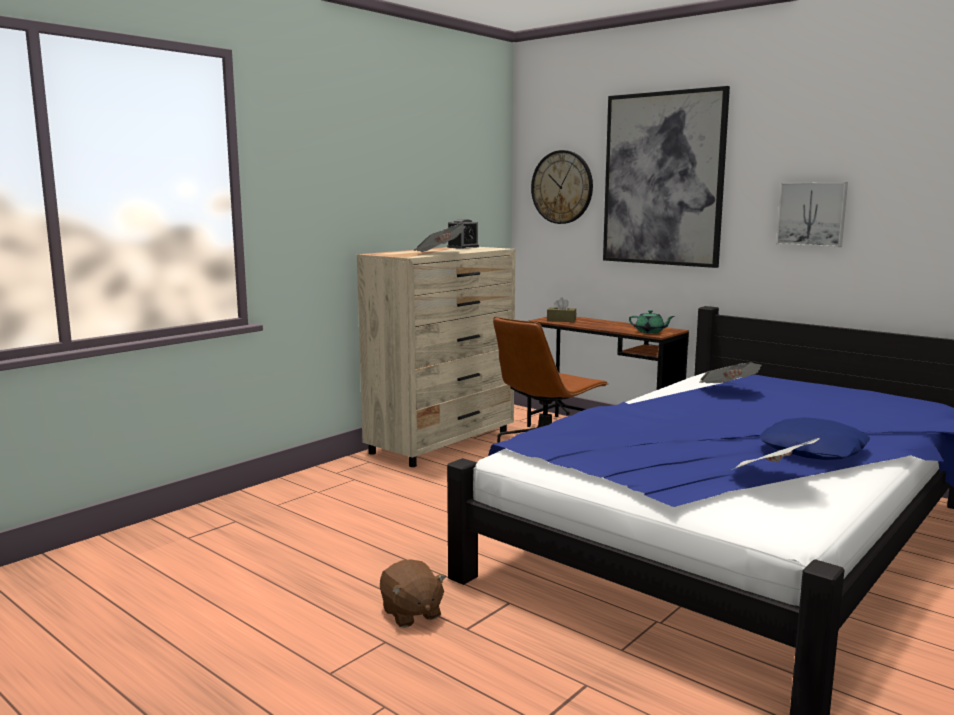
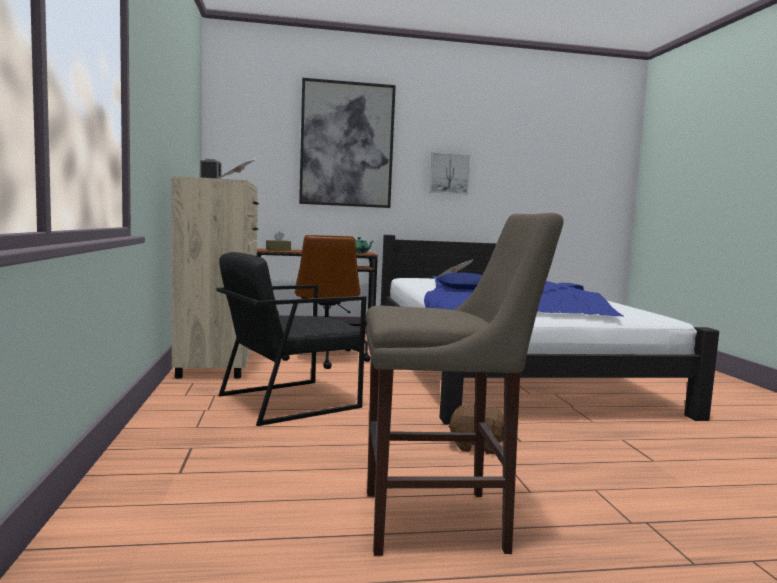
camera: 50 degrees left, 5 degrees down
(212, 654) = (442, 521): none -> beige stool
(389, 504) = (288, 401): none -> black armchair
(562, 187) = (256, 144): wall clock -> none
(770, 477) = (606, 302): newspaper -> none
(814, 450) = (574, 294): blue pillow -> blue pillow (465, 288)

